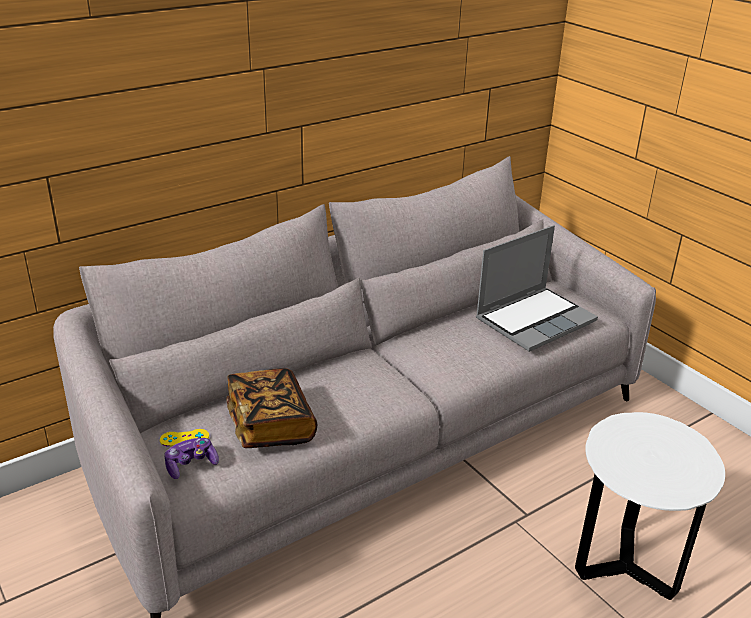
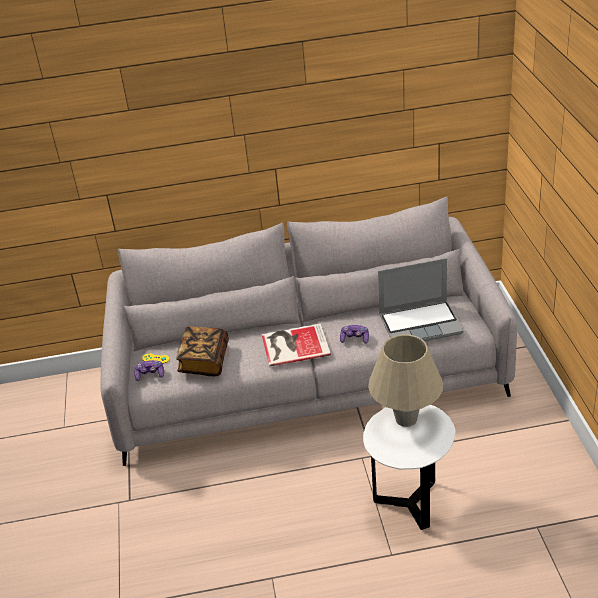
camera: 30 degrees right, 5 degrees up
(389, 375) = (293, 344): none -> book
(467, 352) = (354, 339): none -> game controller
(632, 438) = (406, 419): none -> beige table lamp

